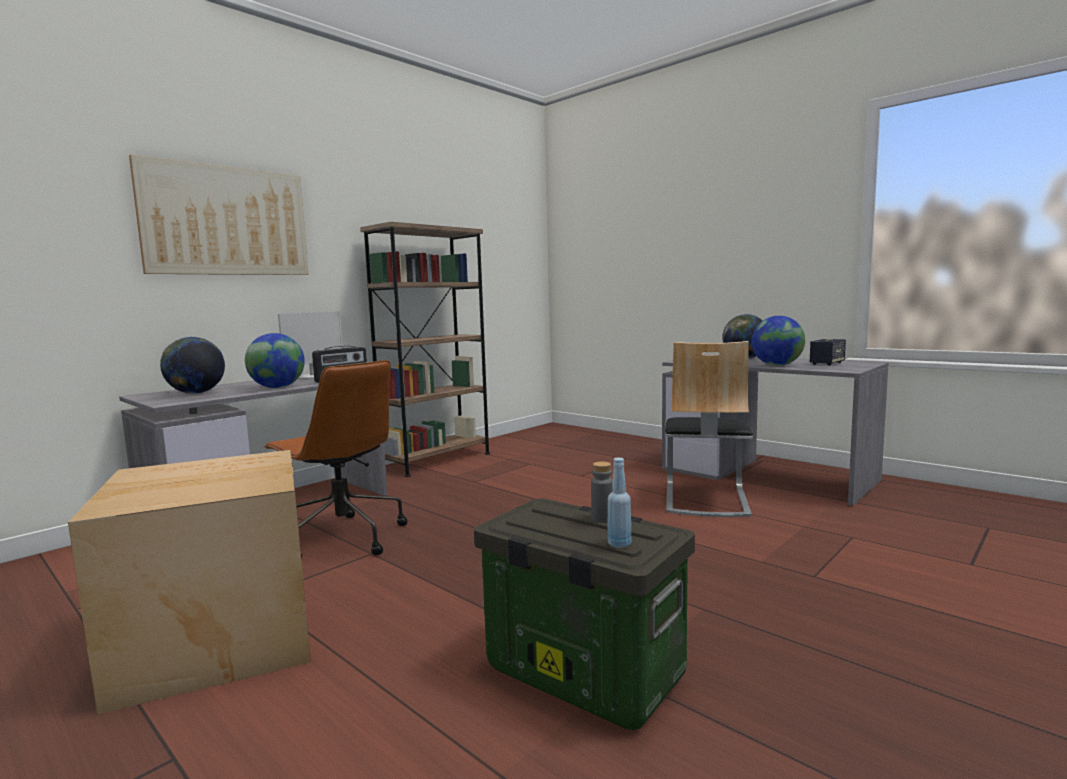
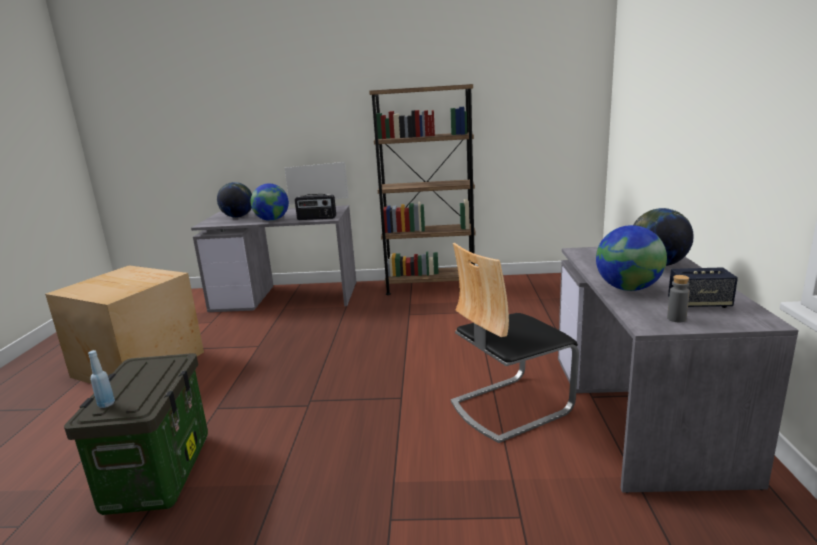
camera: 50 degrees right, 10 degrees up
(226, 221) = (274, 99): picture -> none
(342, 538) = (271, 329): brown office chair -> none
(602, 519) = (154, 384): grey bottle -> grey bottle (676, 319)

